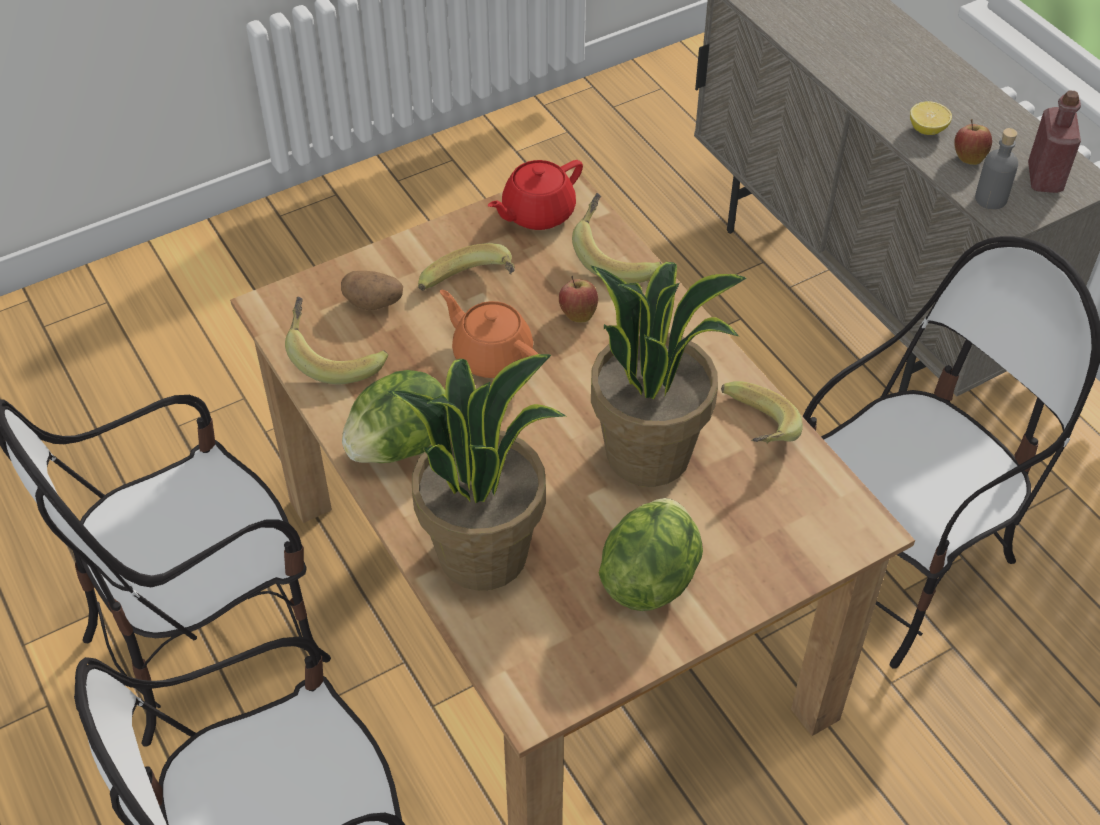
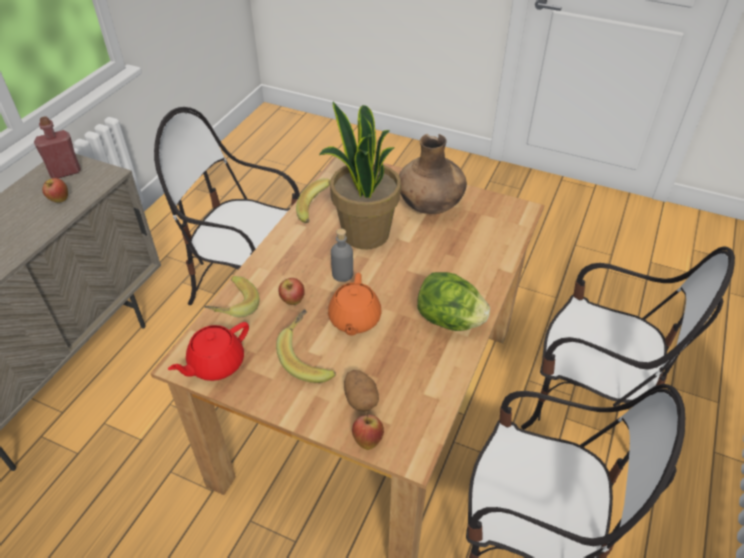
camera: 125 degrees left, 5 degrees down
(321, 283) = (367, 440): none -> apple
(335, 356) = (418, 390): banana -> none
(483, 552) = (474, 258): potted plant -> none
(537, 213) = (215, 364): red teapot -> red teapot turned 120 degrees clockwise
(650, 576) = (430, 206): lettuce -> brown vase
(927, 129) = (38, 221): lemon -> none
(990, 199) = (95, 183): grey bottle -> grey bottle (342, 274)

